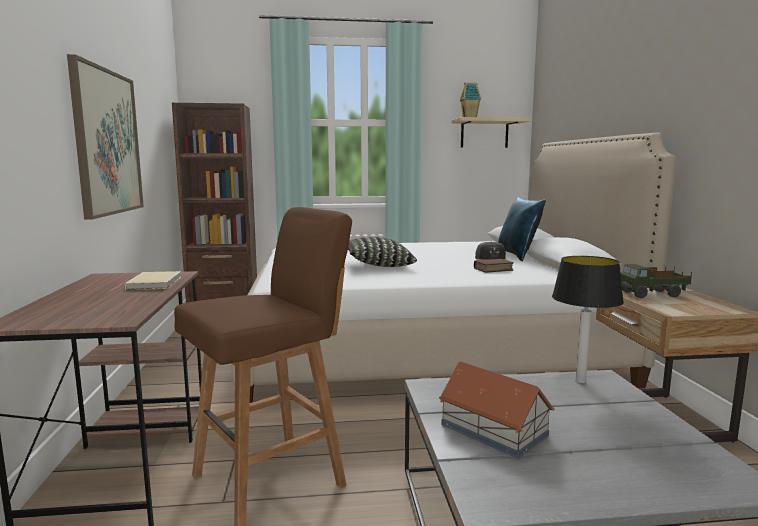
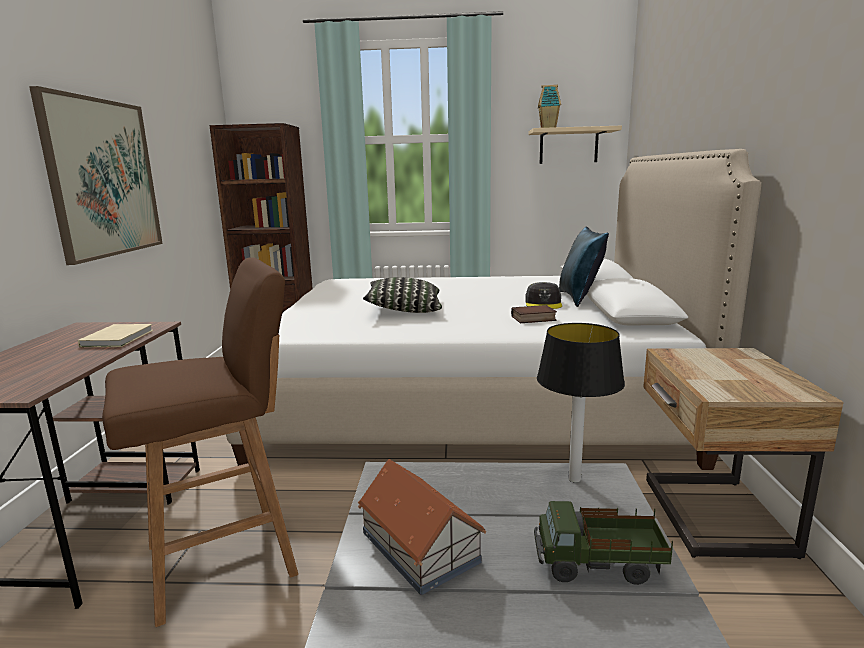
camera: 10 degrees right, 5 degrees up
(652, 294) = (708, 364): toy truck -> toy truck (599, 566)

